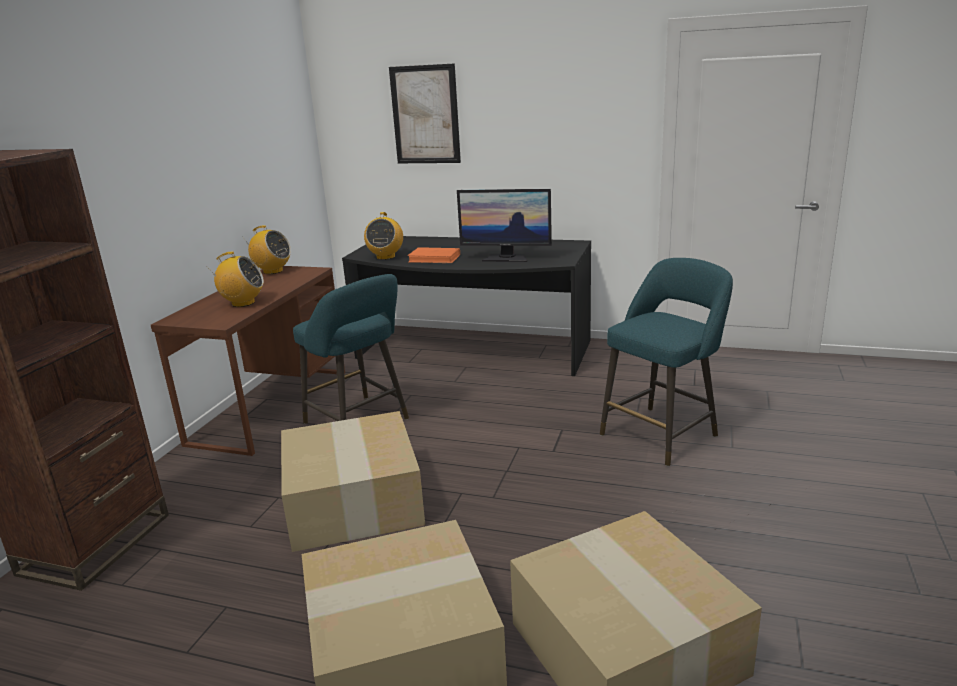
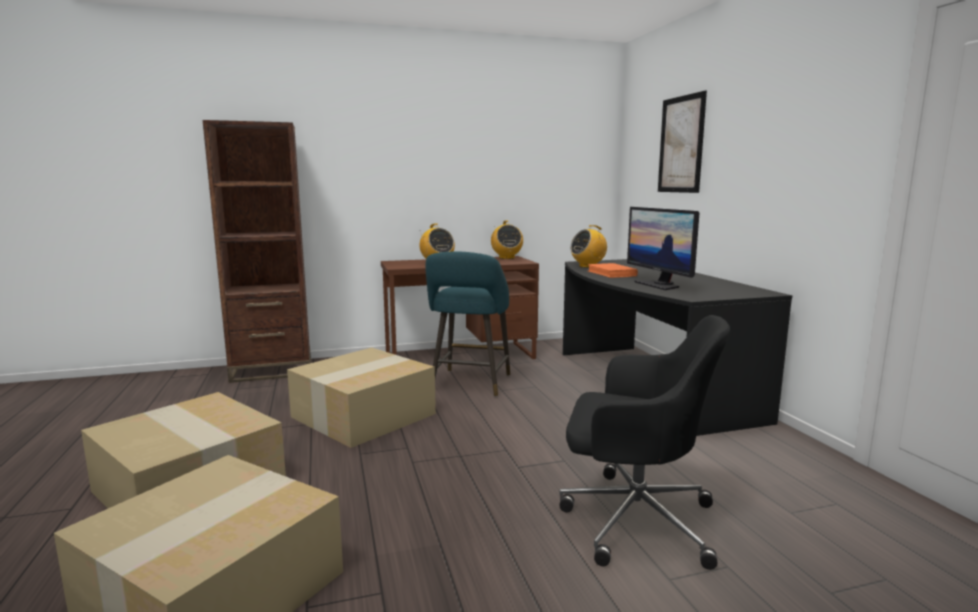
camera: 55 degrees right, 10 degrees down
(662, 433) = (633, 519): turquoise stool -> black office chair

